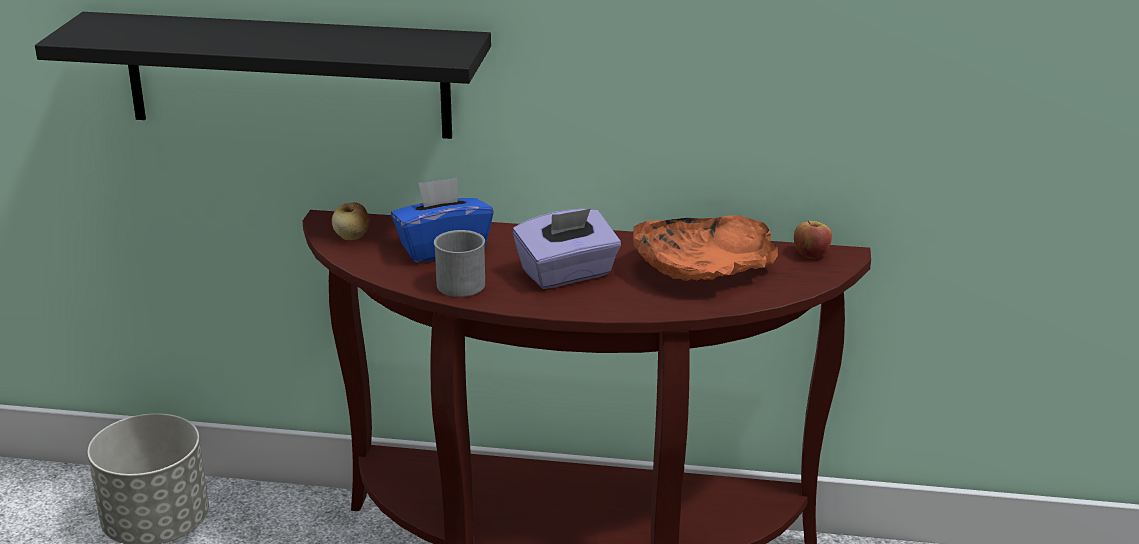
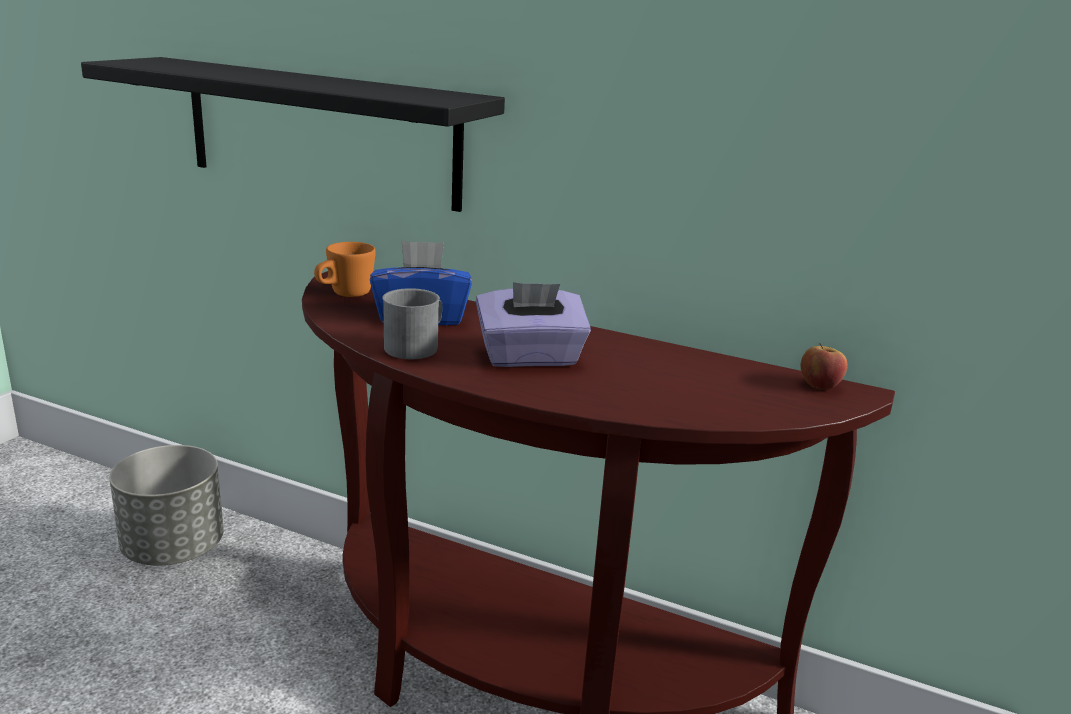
camera: 15 degrees right, 5 degrees down
(352, 237) = (344, 294): apple -> orange mug
(703, 269) = (684, 378): orange bowl -> none

